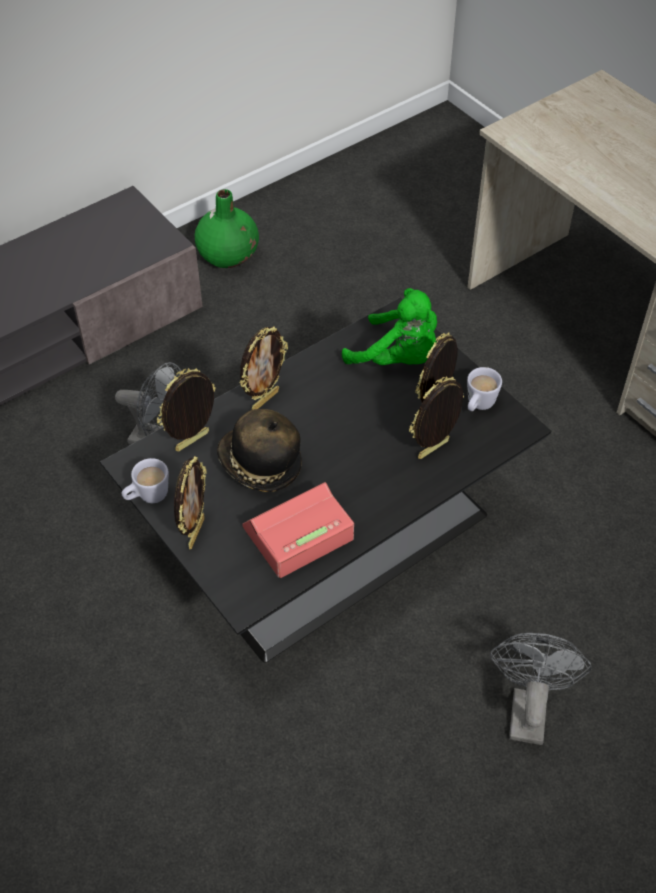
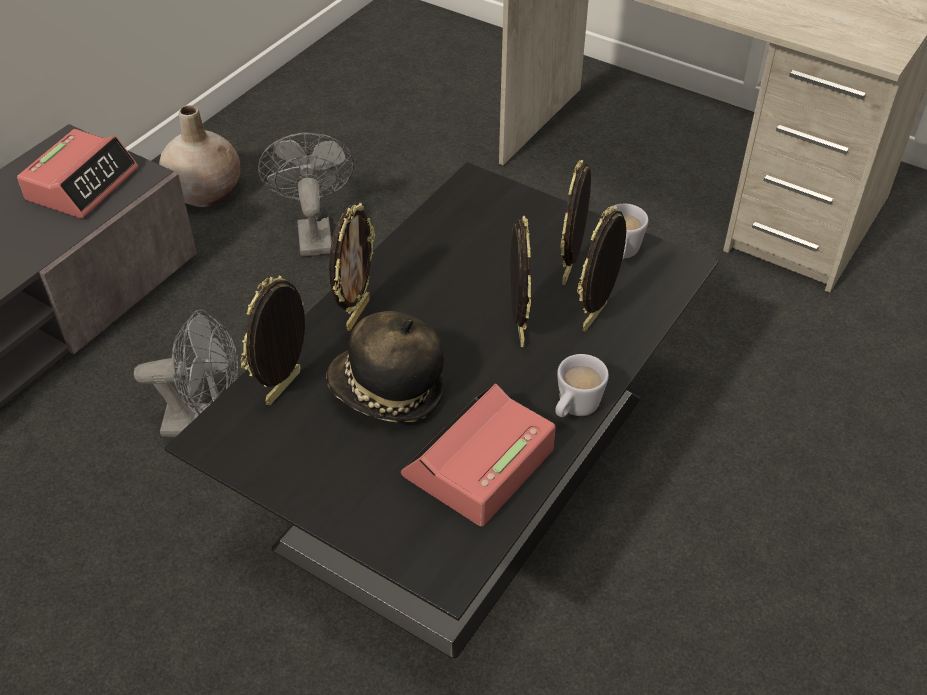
camera: 20 degrees left, 5 degrees down
(125, 239) = (82, 184): none -> alarm clock
(147, 497) = (252, 474): white mug -> white mug (574, 410)
(195, 532) = (339, 501): picture frame -> picture frame (517, 329)
(228, 255) = (205, 192): green vase -> beige vase
(398, 358) = (499, 227): green plush toy -> none
(527, 708) = (799, 607): grey fan -> grey fan (313, 232)

